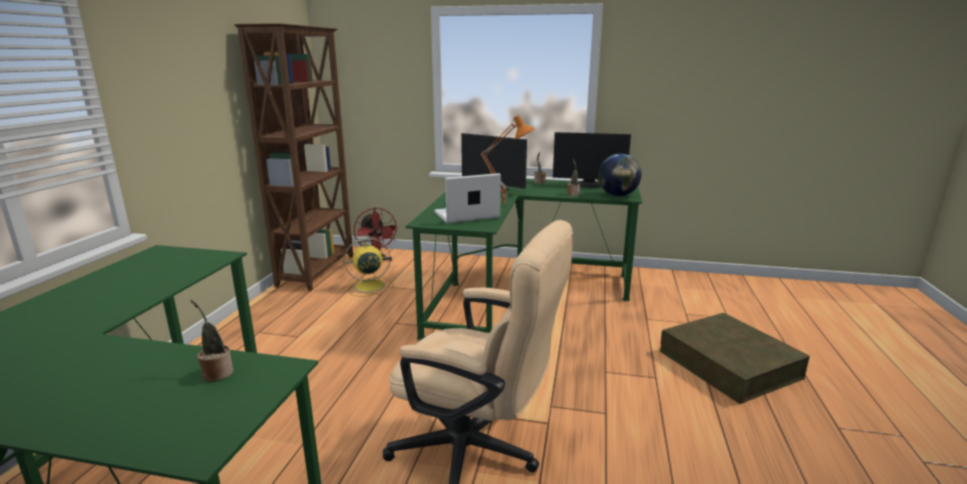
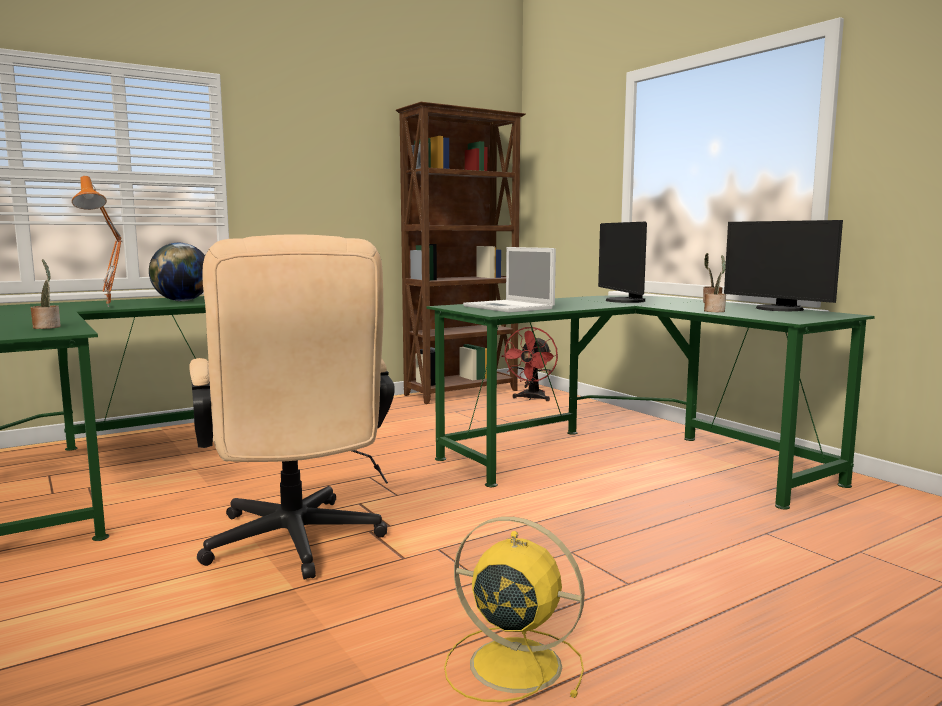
camera: 45 degrees right, 10 degrees down
(368, 286) = (480, 413): yellow fan -> yellow fan (511, 663)
(465, 215) = (509, 307): laptop -> laptop turned 150 degrees counterclockwise
(505, 205) = (586, 308): orange table lamp -> orange table lamp (111, 306)
(617, 195) = (782, 317): globe -> globe (182, 301)
(728, 364) = (793, 623): brown storage box -> none

